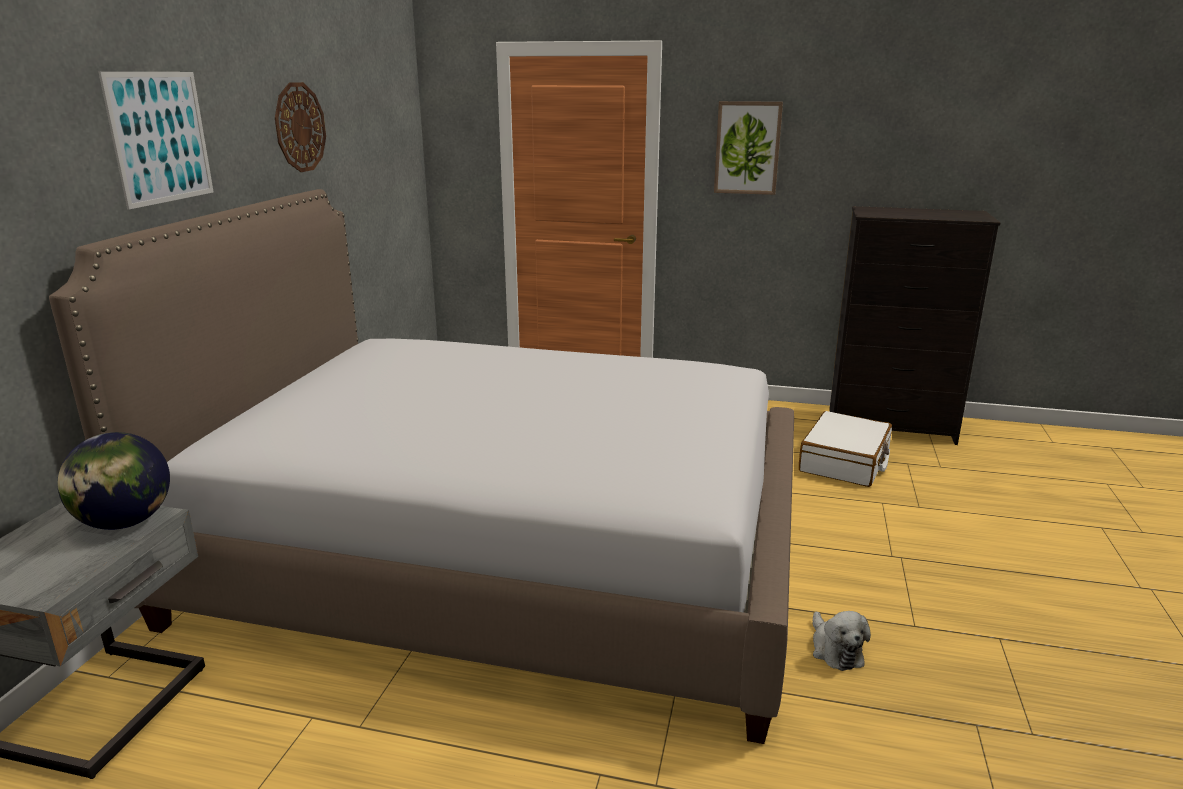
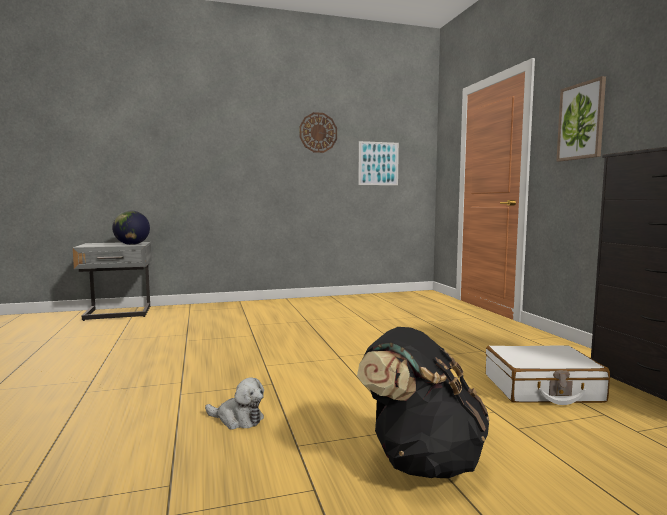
camera: 60 degrees right, 15 degrees down
(160, 137) = (227, 126): picture -> picture (378, 163)
(503, 555) = (263, 332): bed -> none
(835, 650) = (238, 419): plush toy -> plush toy turned 120 degrees counterclockwise
(962, 570) = (421, 461): none -> black backpack

